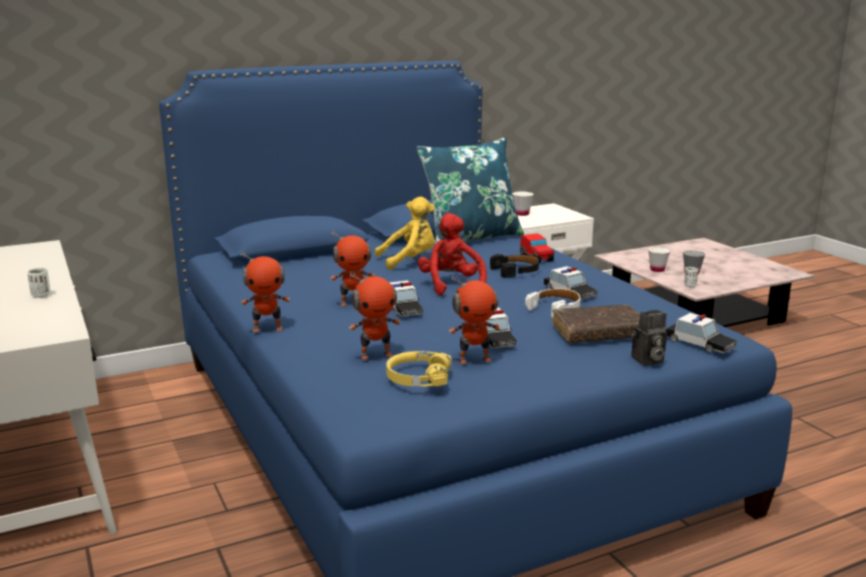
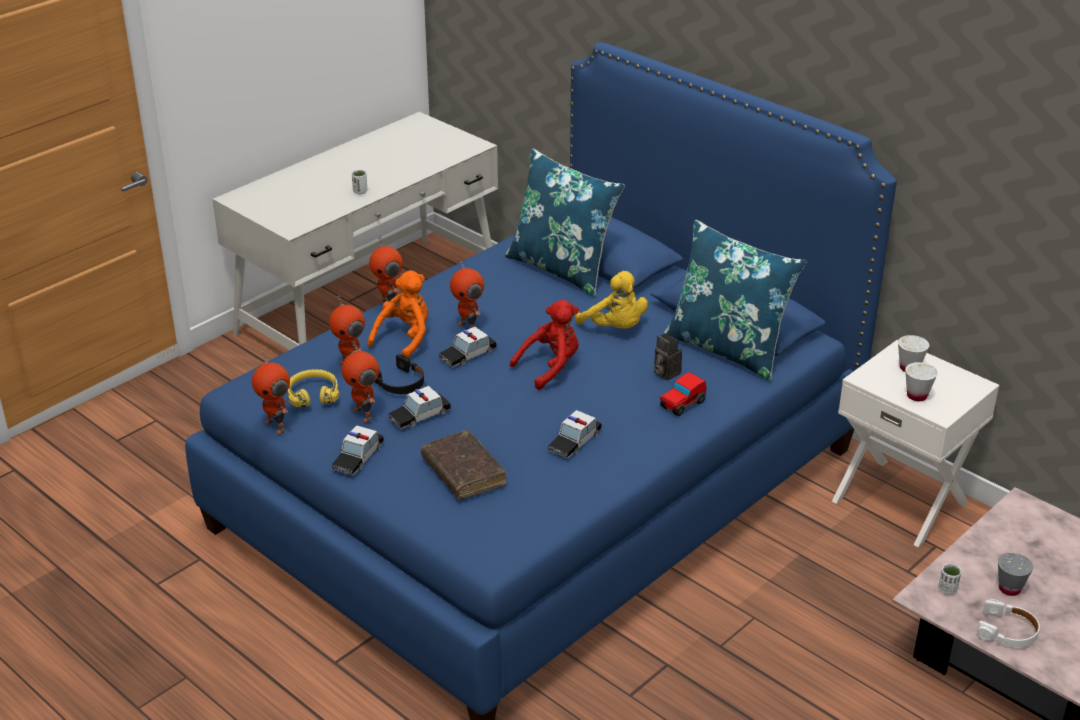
camera: 70 degrees right, 15 degrees up
(293, 263) = (562, 268): none -> blue pillow
(344, 329) = (405, 339): none -> orange plush toy
(461, 407) = (276, 425): none -> toy robot
(516, 271) = (625, 398): black headphones -> black headphones (400, 383)
(555, 308) = (520, 439): white headphones -> white headphones (1007, 631)
(647, 360) = (408, 506): camera -> camera (665, 373)
(657, 270) = (995, 553): white cup -> white cup (917, 396)
(699, 344) = (468, 536): toy car -> toy car (358, 457)

